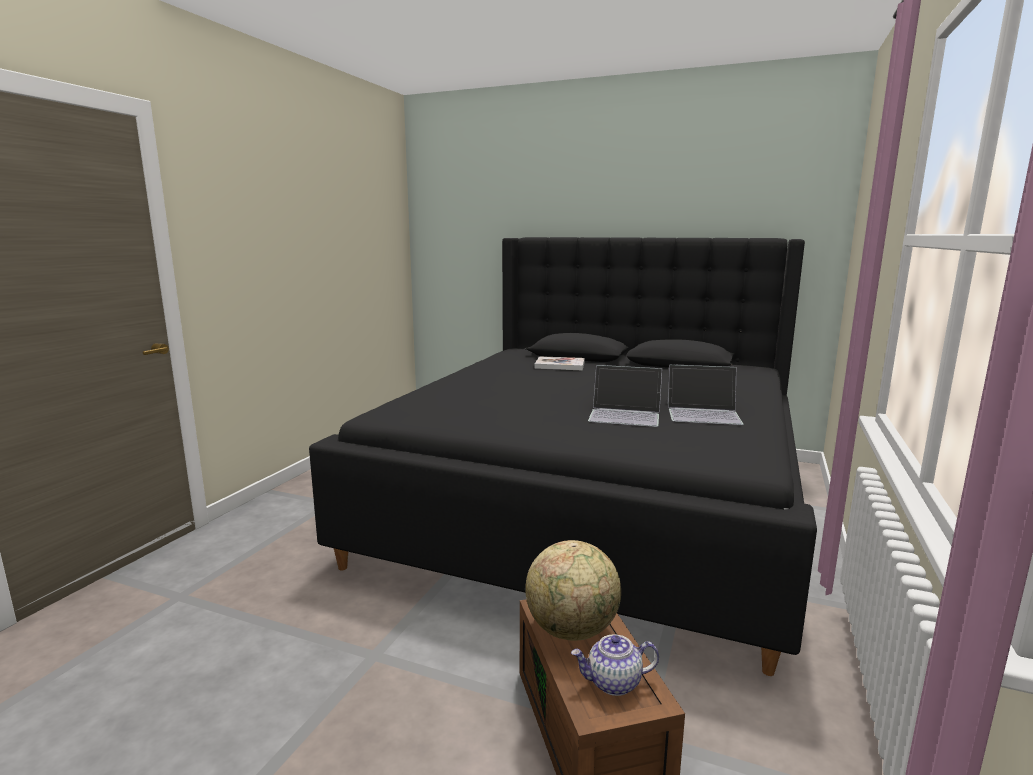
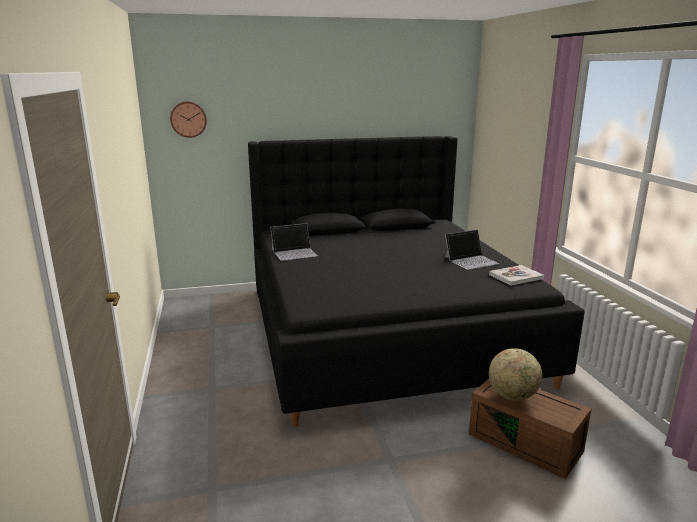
camera: 35 degrees left, 5 degrees up
(452, 211) = (188, 119): none -> wall clock
(560, 365) = (333, 241): book -> book (516, 277)
(613, 683) = (556, 409): teapot -> none
(625, 414) = (438, 270): laptop -> laptop (294, 252)

